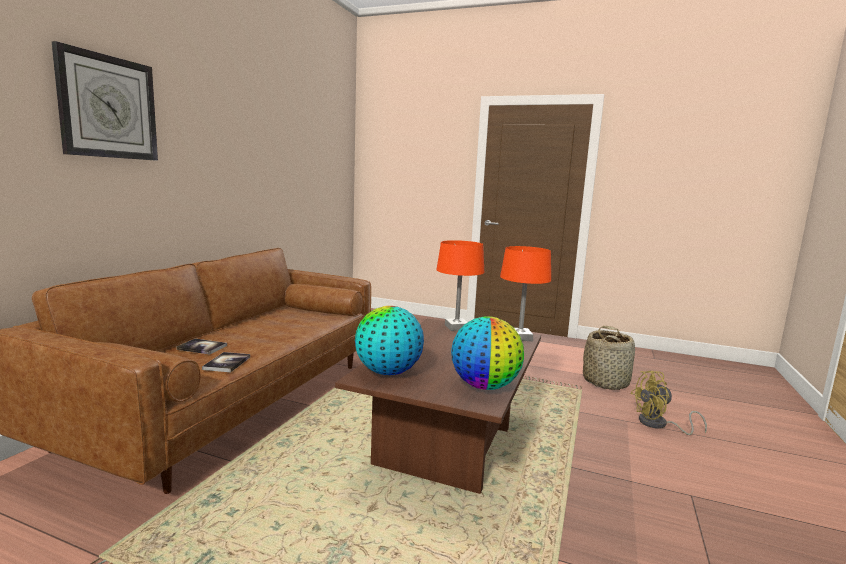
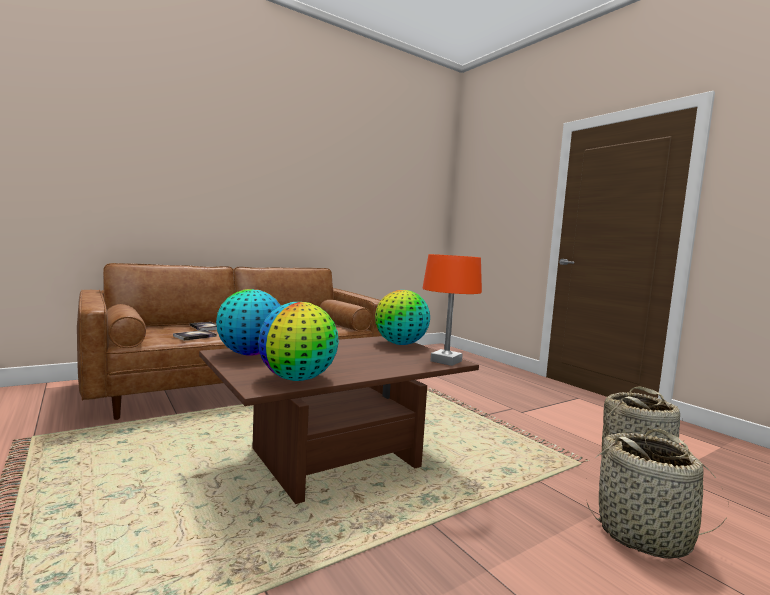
camera: 35 degrees right, 5 degrees down
(108, 107) = (189, 151): wall clock -> none
(456, 327) = (401, 344): orange table lamp -> globe
(659, 425) = (644, 534): yellow fan -> basket

